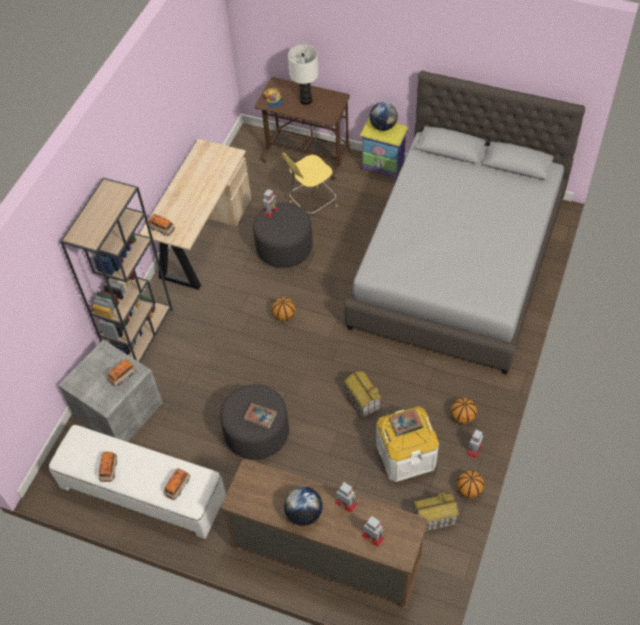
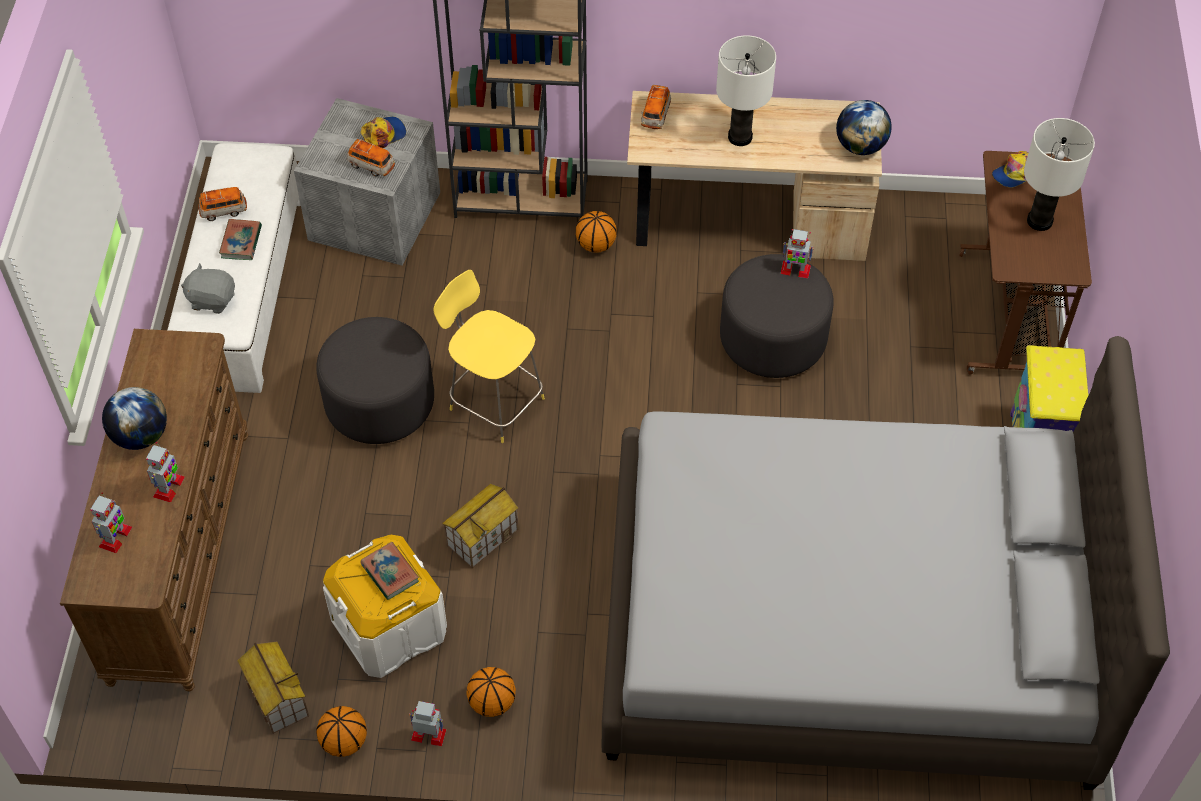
camera: 70 degrees right, 0 degrees up
(101, 365) = (383, 135): none -> cap
(177, 486) = (212, 299): toy car -> grey plush toy
(194, 198) = (739, 137): none -> white table lamp
(260, 416) = (361, 369): book -> book (241, 242)
(284, 315) = (623, 378): basketball -> basketball (596, 245)
(312, 205) = (889, 354): yellow stool -> yellow stool (494, 402)
(383, 126) = (1066, 377): globe -> globe (860, 146)

